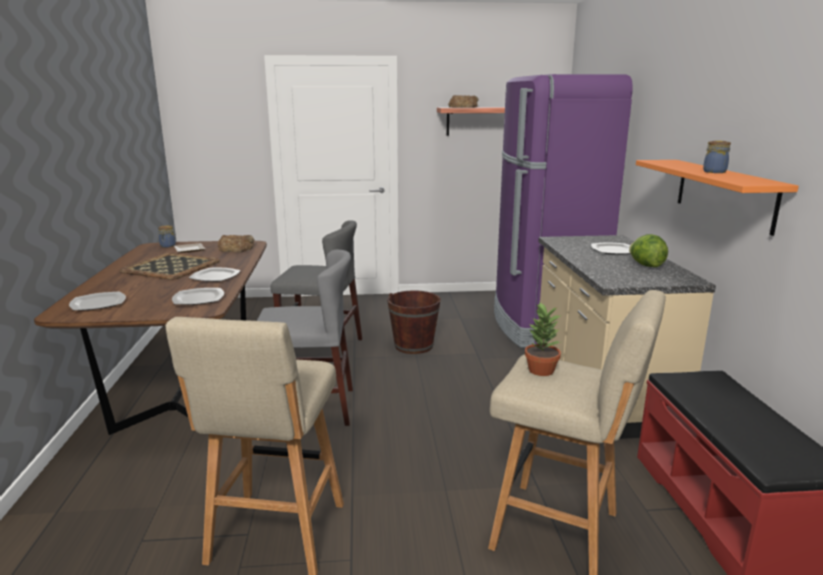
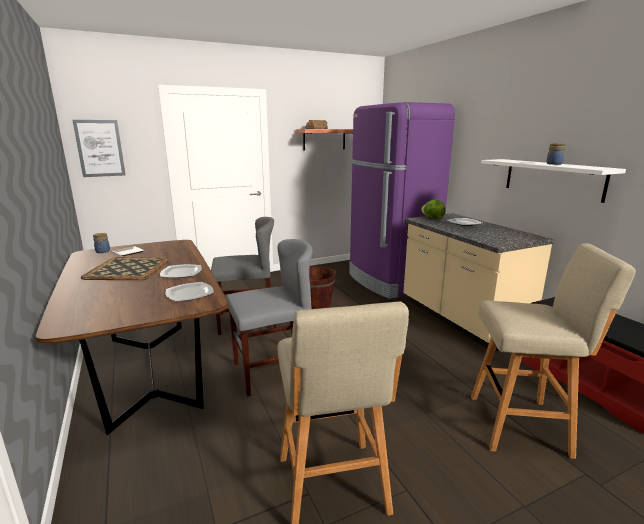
camera: 20 degrees left, 0 degrees up
(97, 303) = (92, 311): plate -> none
(198, 129) = (100, 148): none -> picture
(236, 248) = (171, 247): bread -> none
(540, 370) = (513, 310): potted plant -> none
(646, 265) = (497, 231): lettuce -> lettuce (432, 218)
(724, 194) = (552, 179): orange shelf -> white shelf

